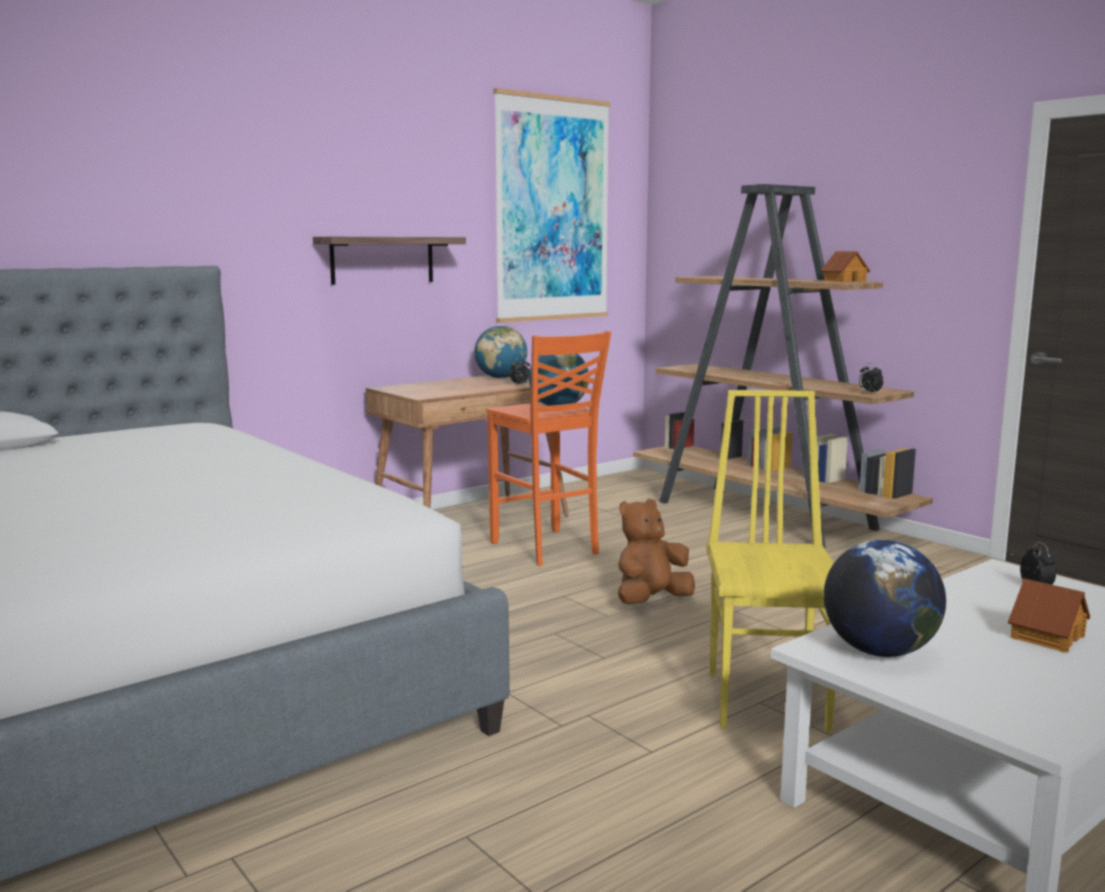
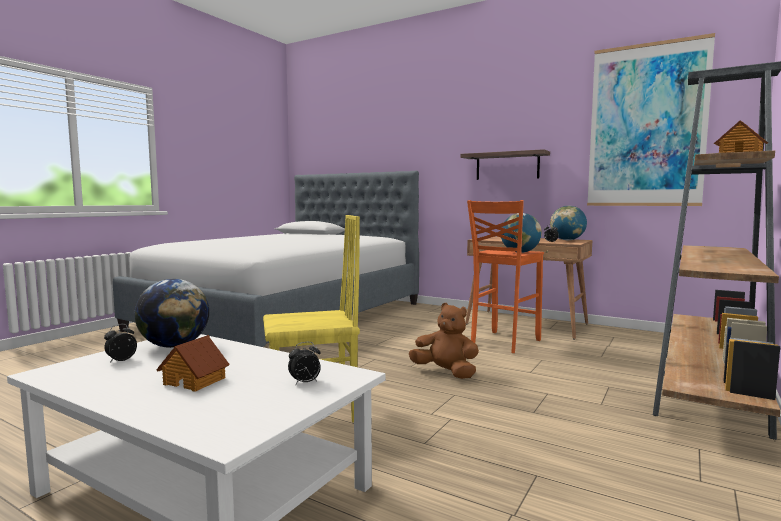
camera: 70 degrees right, 5 degrees down
(869, 393) = (707, 268): alarm clock -> alarm clock (121, 360)

